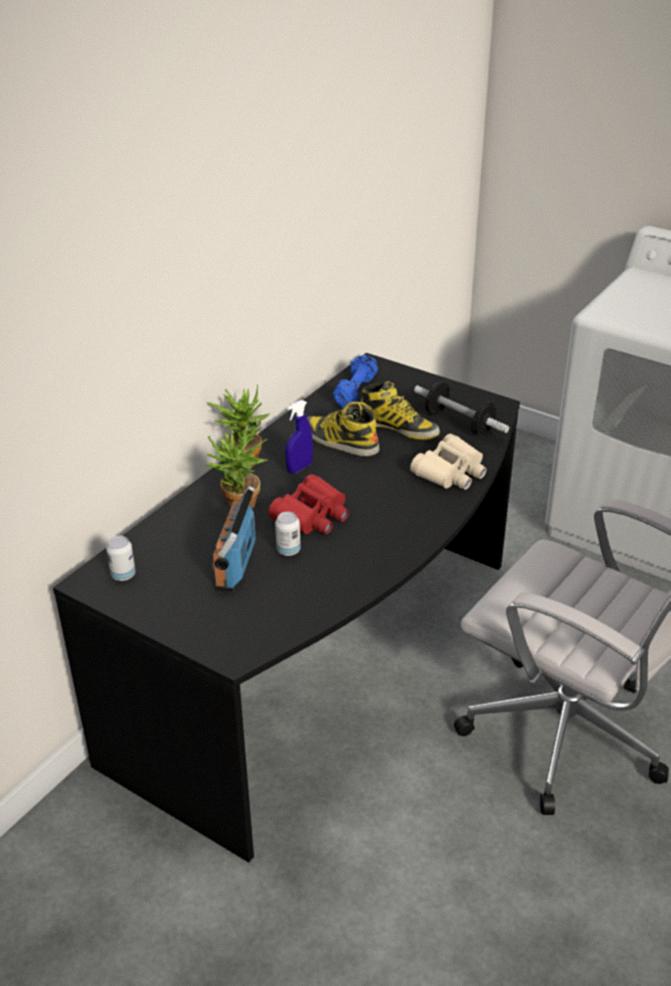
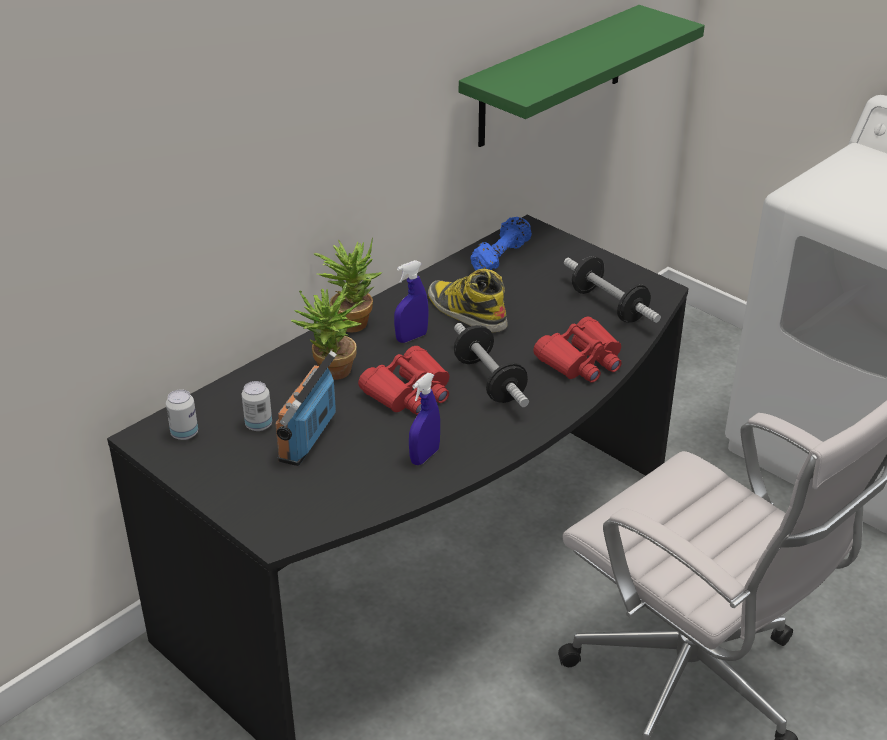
camera: 10 degrees right, 0 degrees up
(288, 550) = (371, 428): can -> can (258, 425)
(342, 569) = (424, 456): none -> blue spray bottle
(378, 498) = (489, 381): none -> dumbbell
(379, 231) = (552, 76): none -> green shelf
(398, 427) = (537, 303): boot -> none
(450, 472) = (581, 361): beige binoculars -> red binoculars

